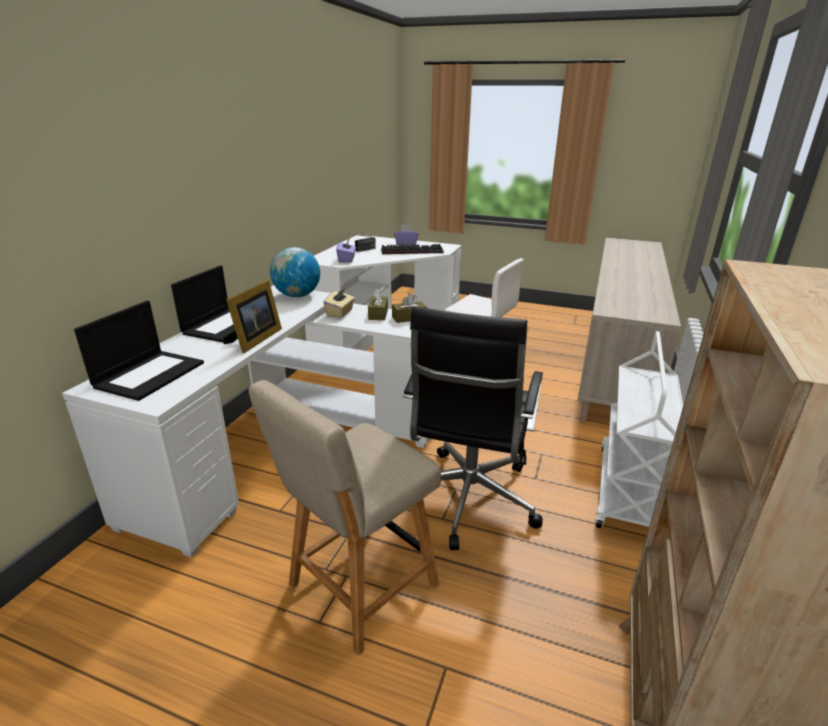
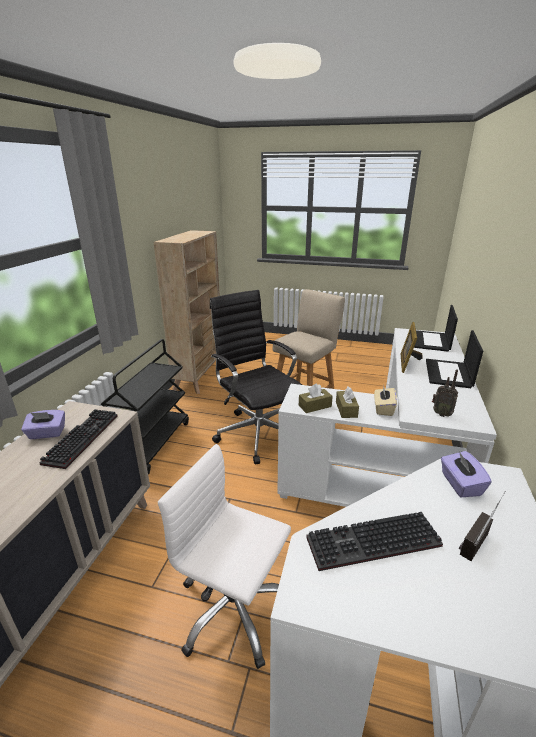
camera: 175 degrees right, 0 degrees up
(297, 296) = (441, 414): globe -> radio
(405, 243) = (415, 606): purple tissue box -> purple tissue box (47, 433)
(467, 500) = (257, 432): black office chair -> black office chair turned 45 degrees counterclockwise
(619, 300) = (81, 437): none -> keyboard
(628, 492) = (153, 443): white cart -> black cart

